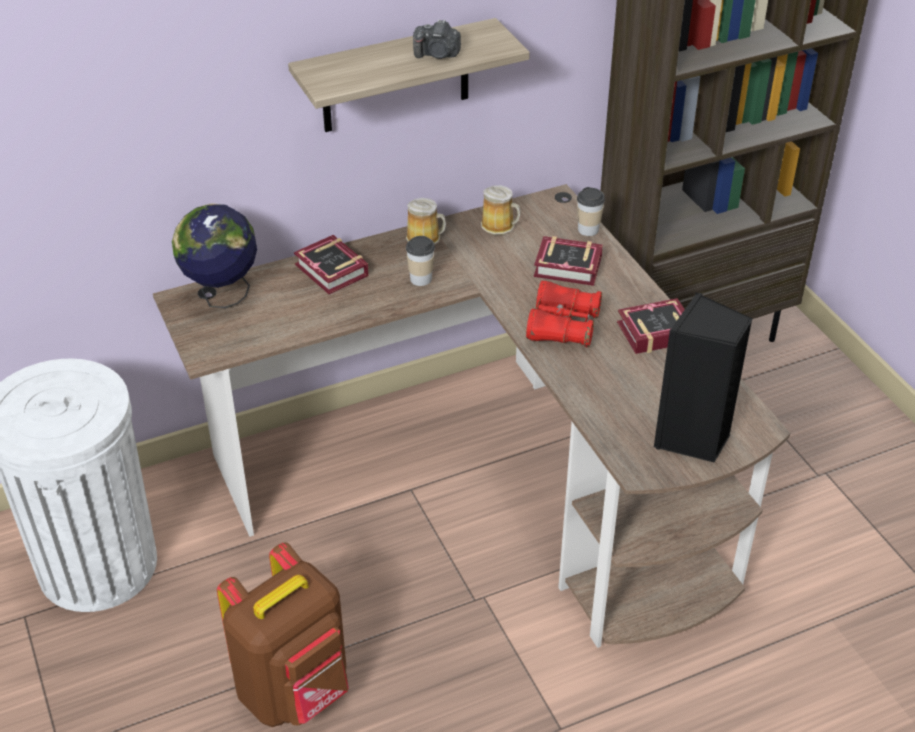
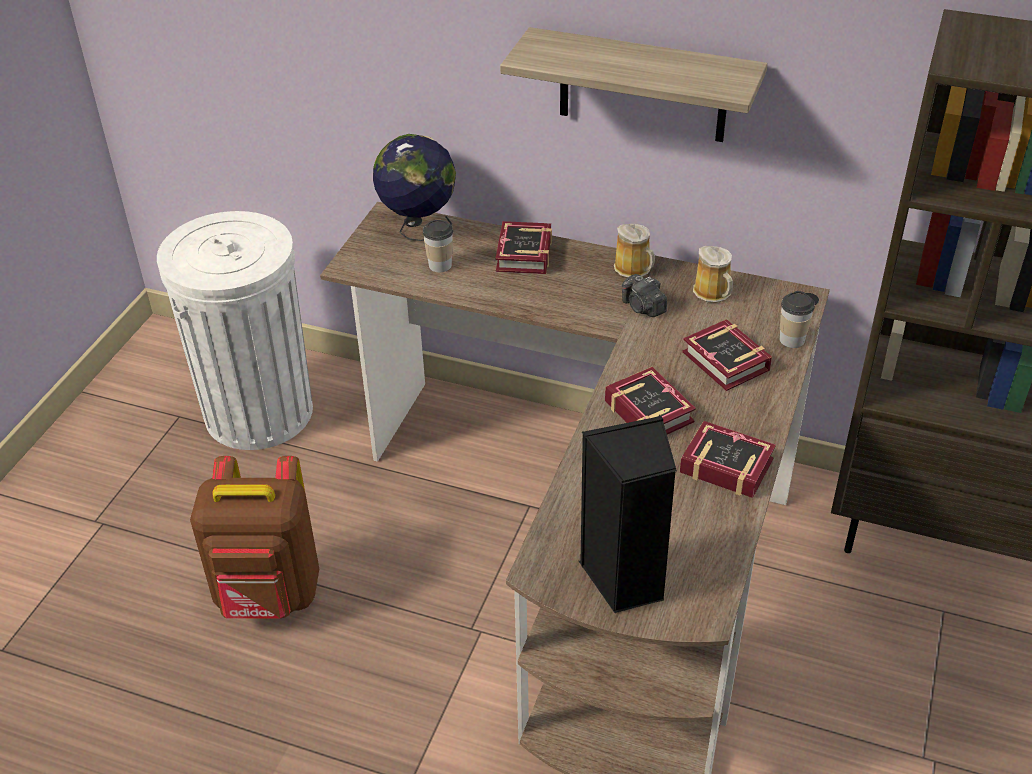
camera: 45 degrees right, 0 degrees up
(421, 279) = (584, 300): cup -> cup (440, 265)
(437, 55) = (659, 71): camera -> camera (643, 307)
(563, 326) = (648, 409): red binoculars -> book

